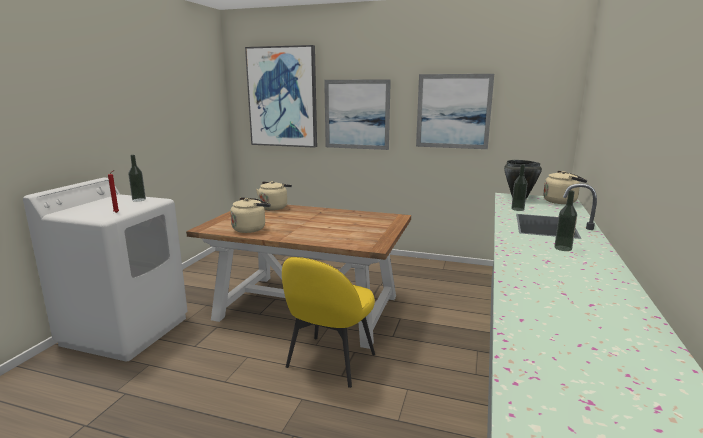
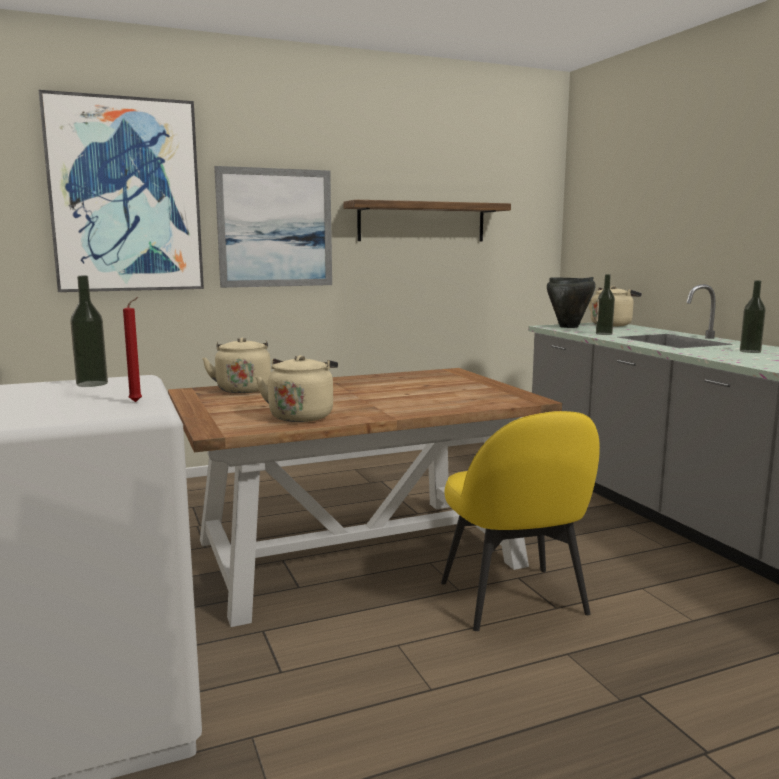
camera: 40 degrees left, 5 degrees down
(453, 111) = (422, 222): picture -> shelf

